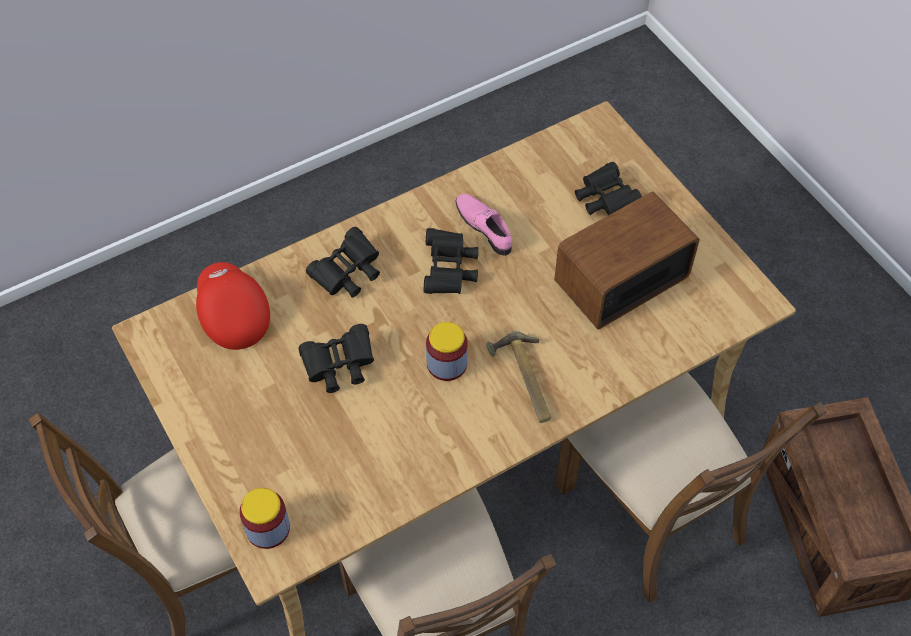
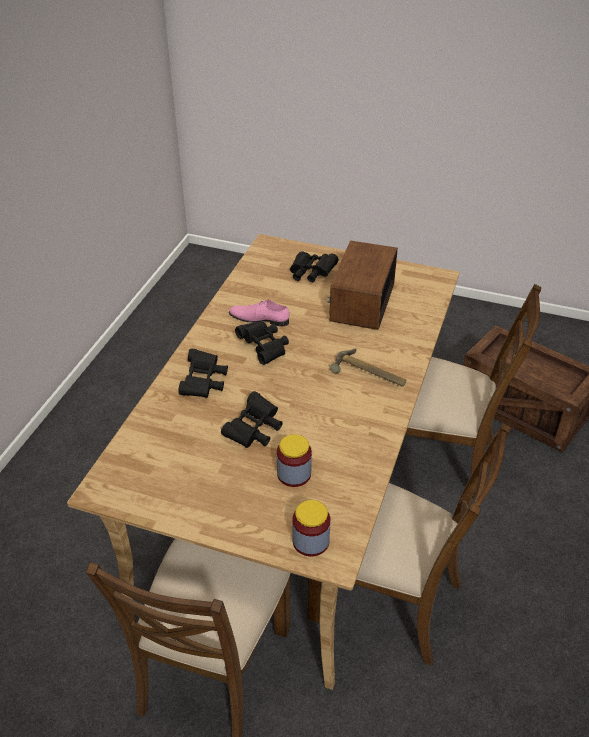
camera: 40 degrees left, 15 degrees down
(232, 314) = (150, 445): red cap -> none
(447, 364) = (316, 391): jar -> jar (294, 474)

